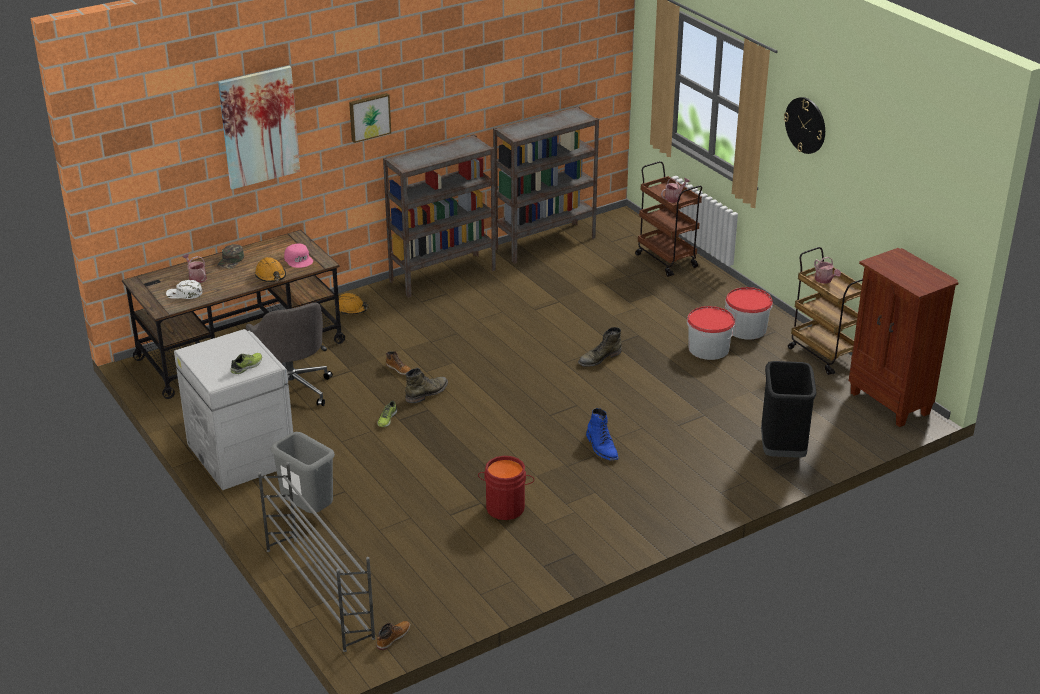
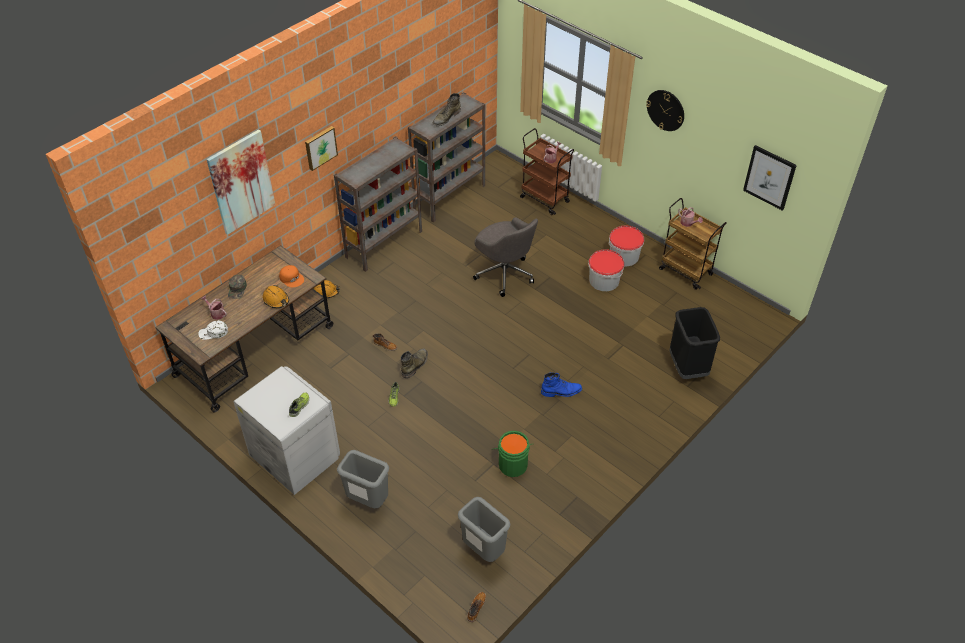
camera: 15 degrees left, 15 degrees up
(292, 391) = (311, 384): grey office chair -> grey office chair (505, 274)
(299, 260) = (292, 278): pink cap -> orange cap
(319, 592) = (405, 578): grey shoe rack -> none
(428, 584) = (483, 550): none -> grey trash can
(505, 507) = (512, 464): red bucket -> green bucket
(599, 358) = (529, 305): green boot -> green boot (446, 118)
(601, 447) = (561, 391): blue boot -> blue boot turned 60 degrees counterclockwise
(888, 404) = (745, 309): brown cabinet -> none
(918, 207) = (769, 177): none -> picture

